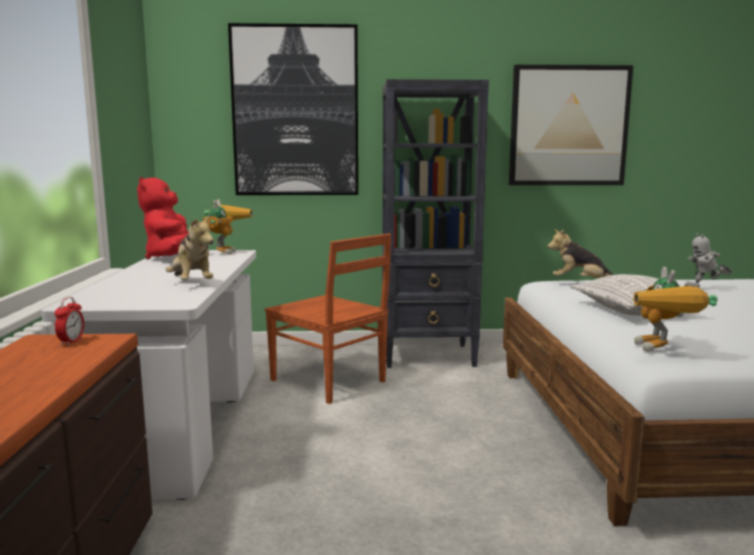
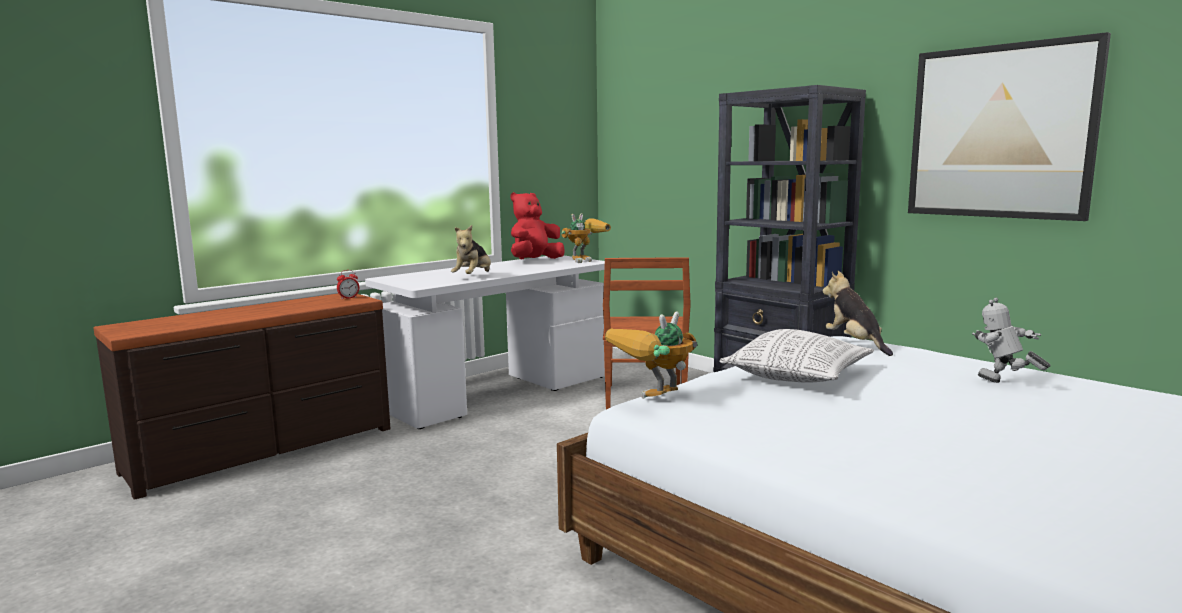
camera: 50 degrees right, 0 degrees up
(295, 112) = (695, 128): picture -> none

